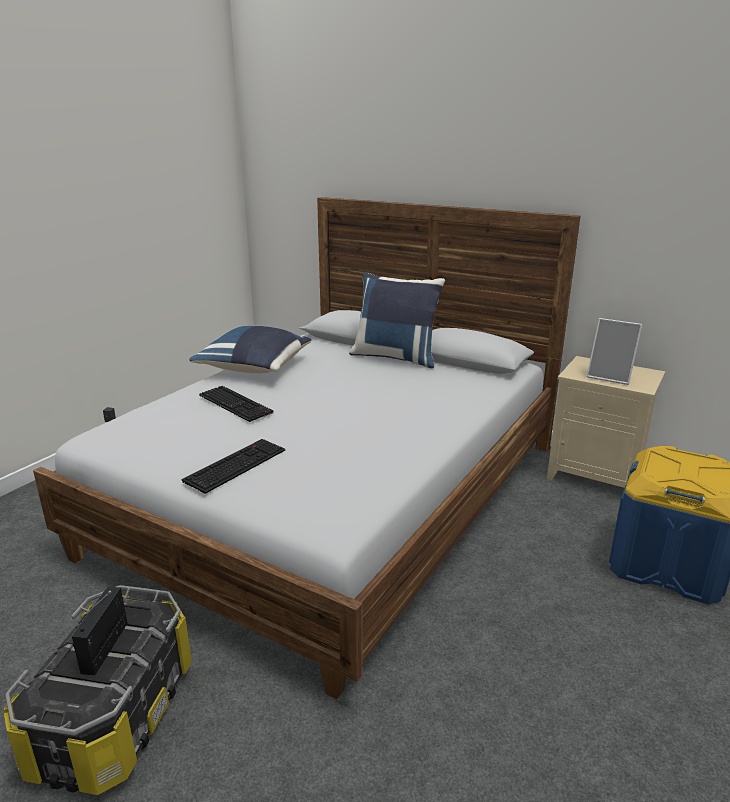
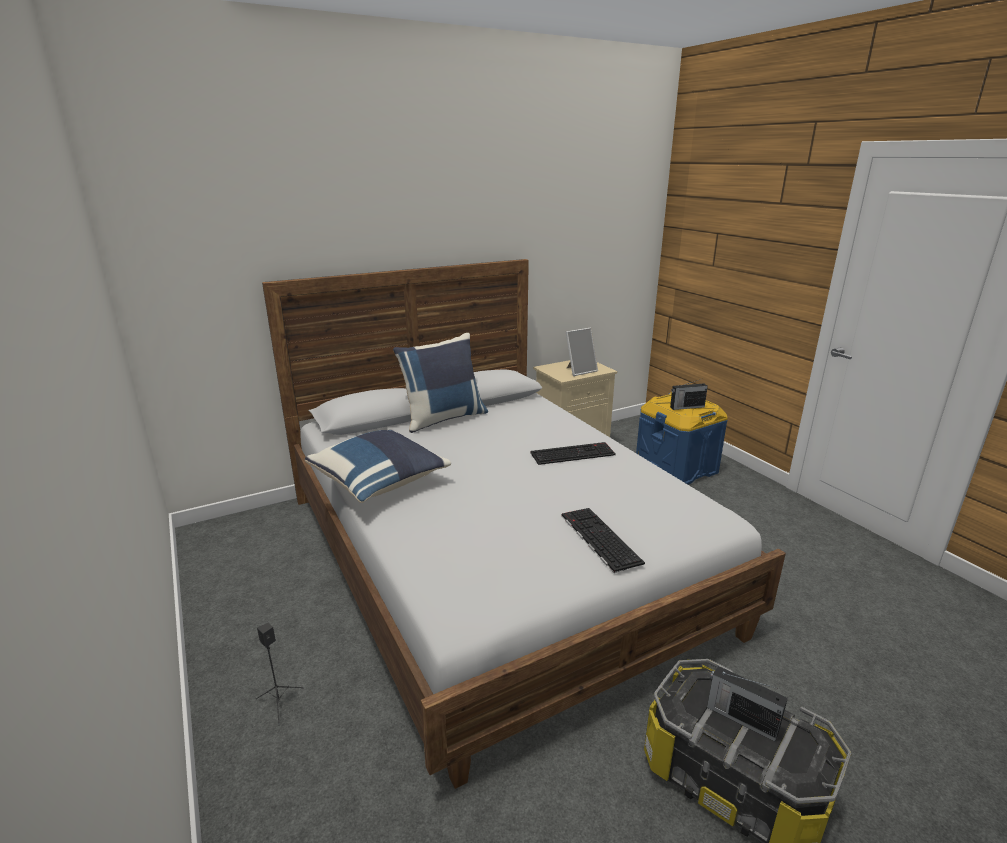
camera: 60 degrees left, 0 degrees up
(237, 404) = (469, 509): keyboard -> keyboard (573, 453)
(676, 473) = (686, 407): none -> radio

